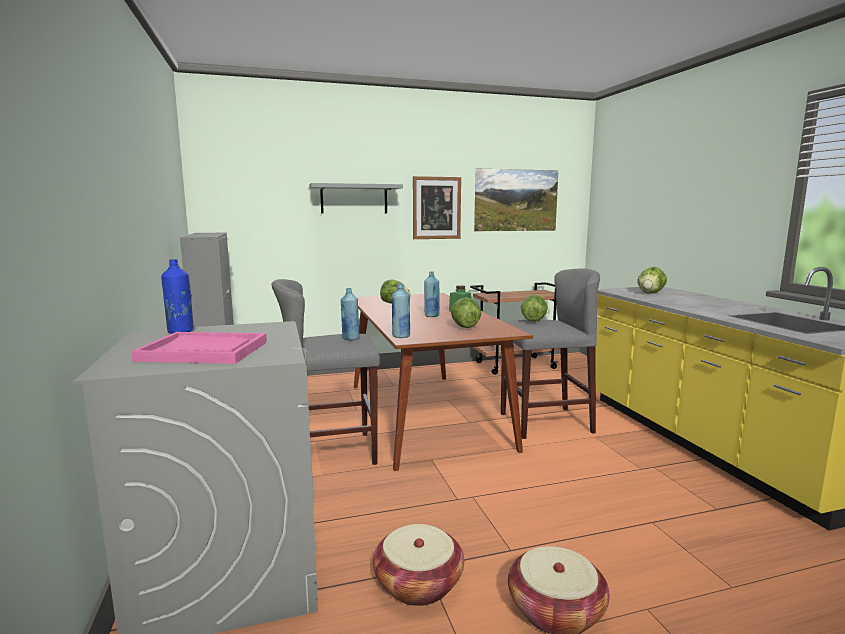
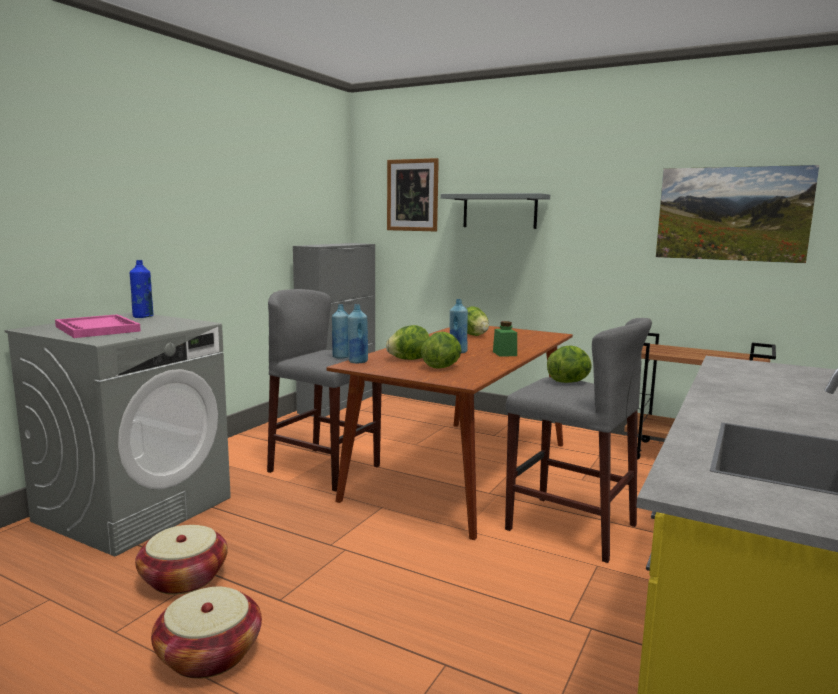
camera: 45 degrees right, 0 degrees up
(436, 208) = (601, 223): picture -> picture (412, 195)
(650, 293) = (769, 376): lettuce -> lettuce (409, 359)

